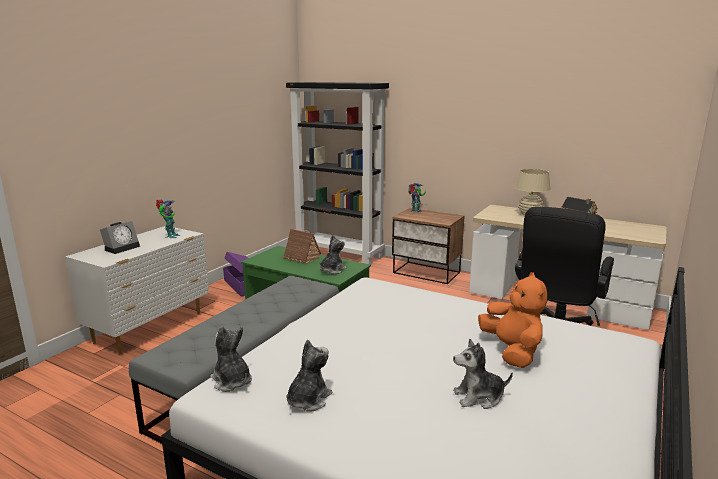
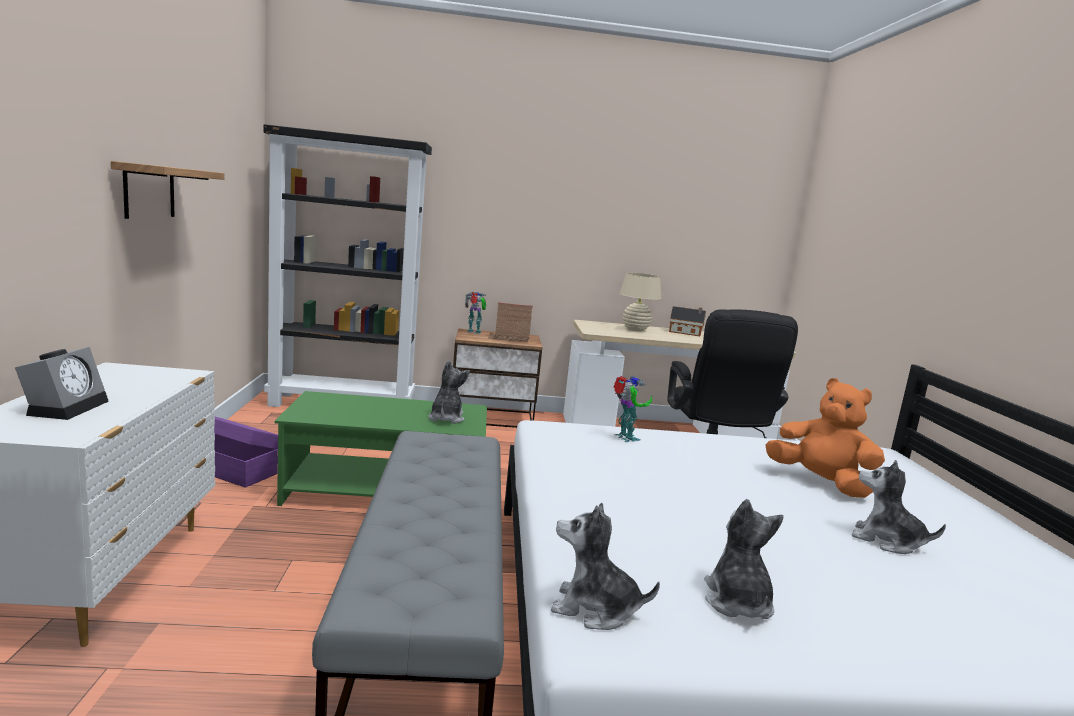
camera: 35 degrees left, 5 degrees down
(170, 236) = (150, 379): toy robot -> toy robot (625, 438)
(196, 136) = (149, 191): none -> shelf
(300, 258) = (371, 405): toy house -> toy house (509, 337)
(479, 397) = (886, 541): plush toy -> plush toy turned 75 degrees clockwise

